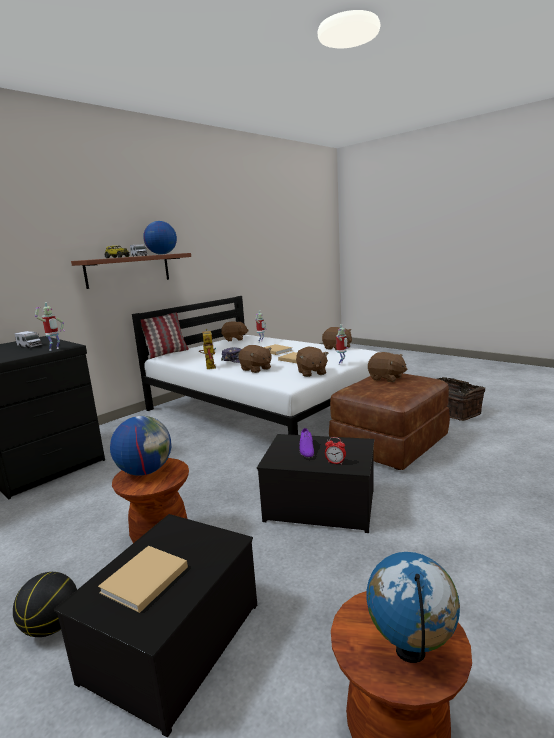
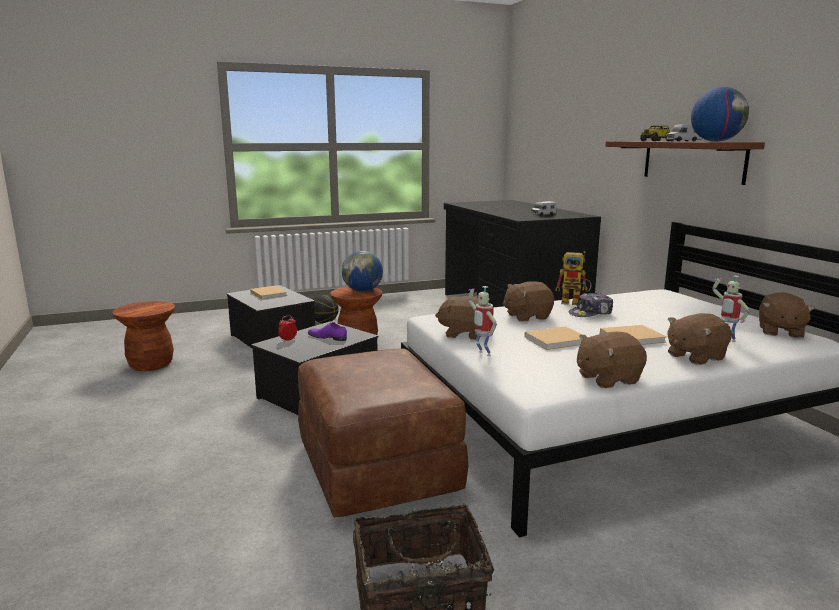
camera: 115 degrees right, 0 degrees up
(55, 349) = (512, 217): toy robot -> none
(166, 353) = (688, 295): pillow -> none
(386, 378) = (399, 378): brown plush toy -> brown plush toy (695, 356)
(411, 652) = (135, 308): globe -> none

